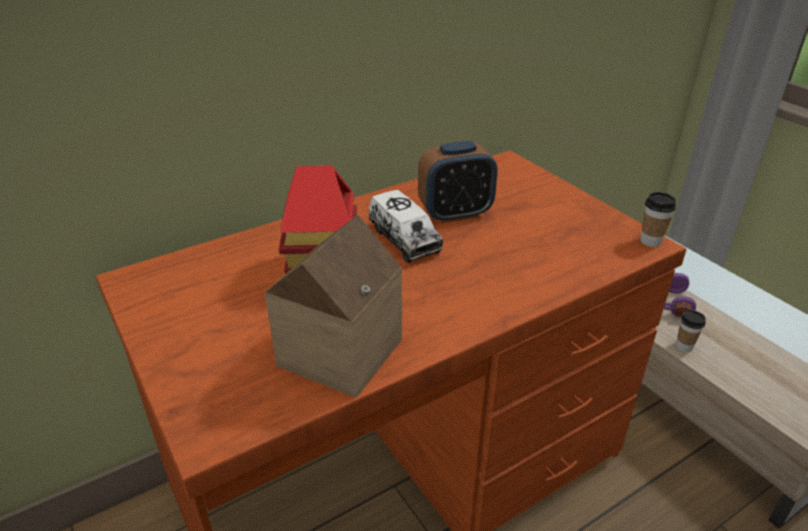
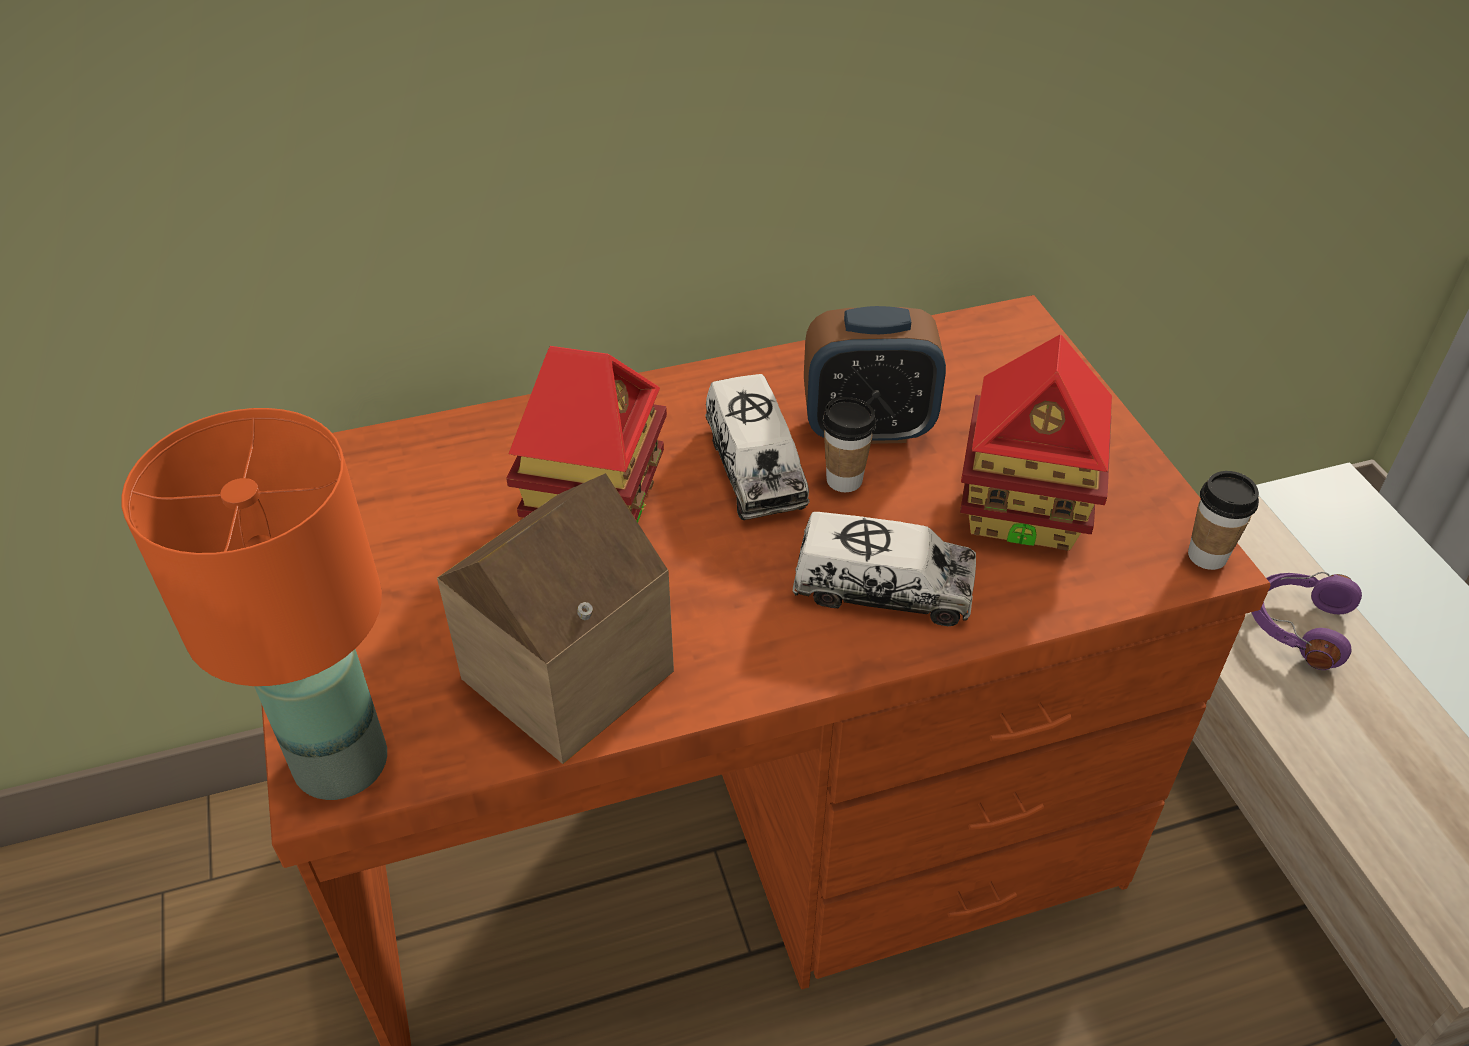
camera: 15 degrees right, 10 degrees up
(213, 424) = (339, 761): none -> orange table lamp
(498, 281) = (883, 589): none -> toy truck
(552, 237) = (1024, 512): none -> toy house
(684, 346) = (1295, 728): cup -> cup (844, 480)

